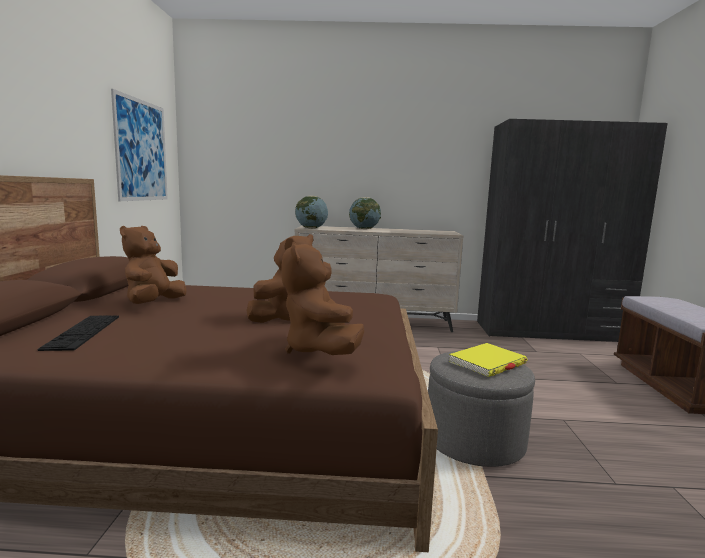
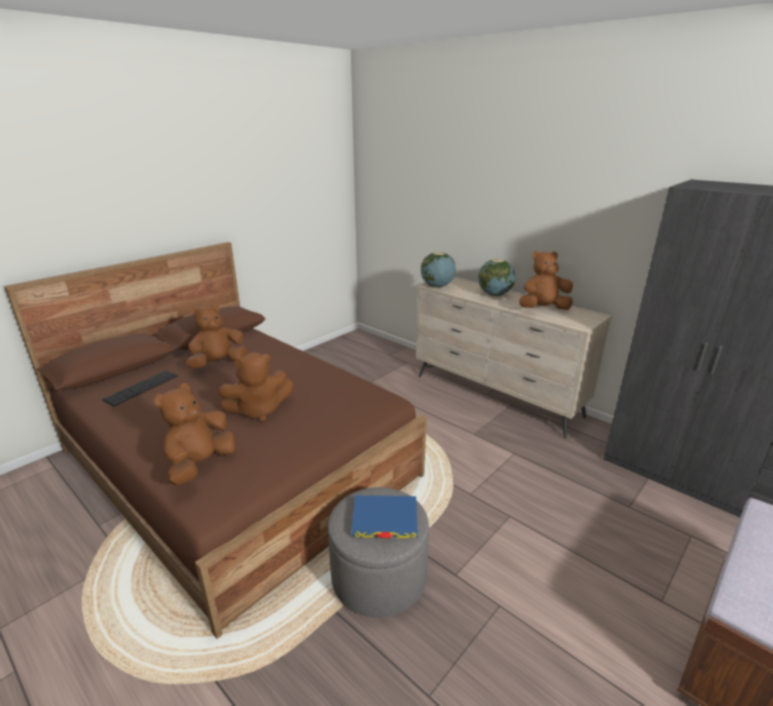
camera: 40 degrees right, 15 degrees up
(141, 150) = (299, 200): picture -> none
(412, 231) = (543, 309): none -> brown plush toy
(487, 363) = (385, 519): yellow book -> blue book

